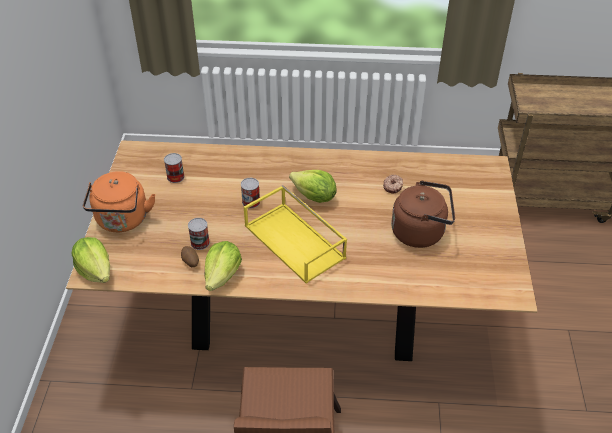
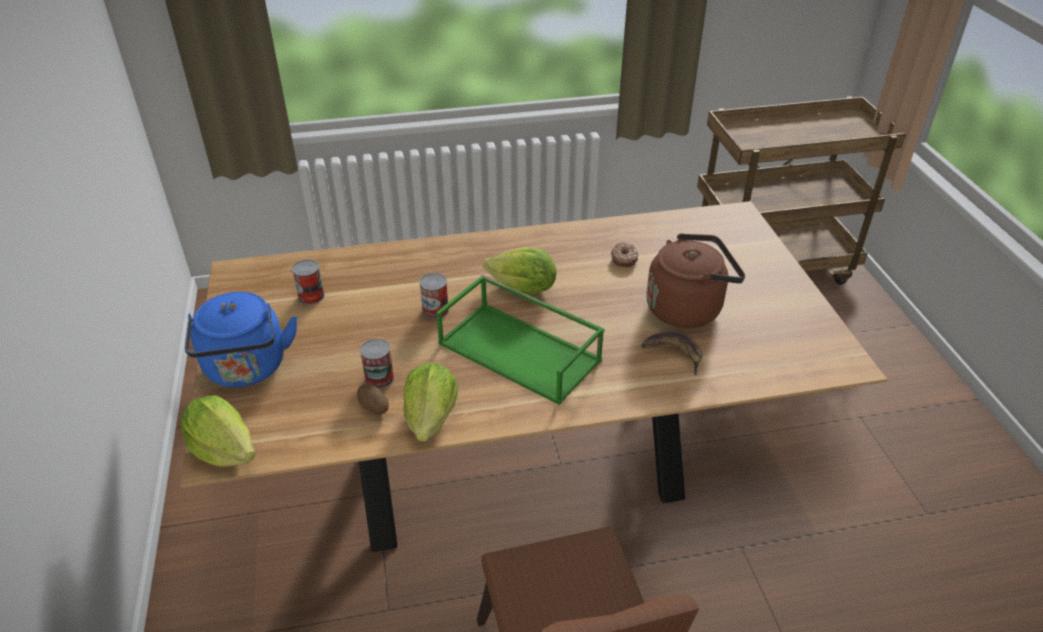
camera: 15 degrees left, 5 degrees down
(122, 221) = (247, 370): orange kettle -> blue kettle
(296, 242) = (521, 351): yellow tray -> green tray
(396, 263) = (674, 354): none -> banana

